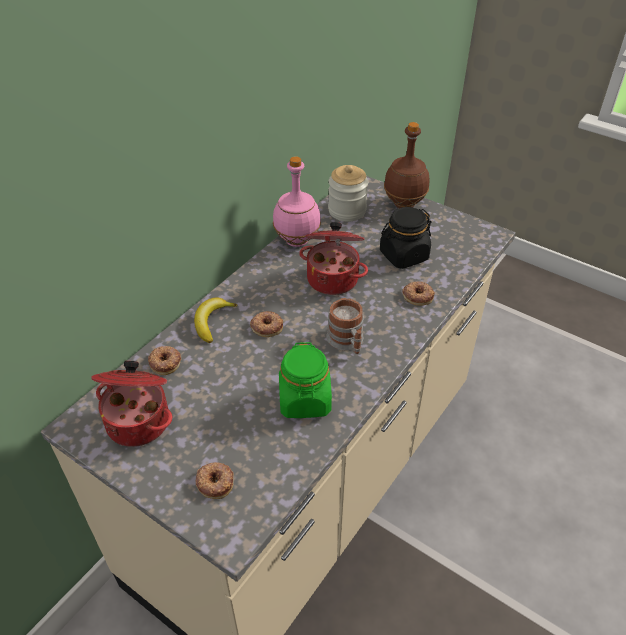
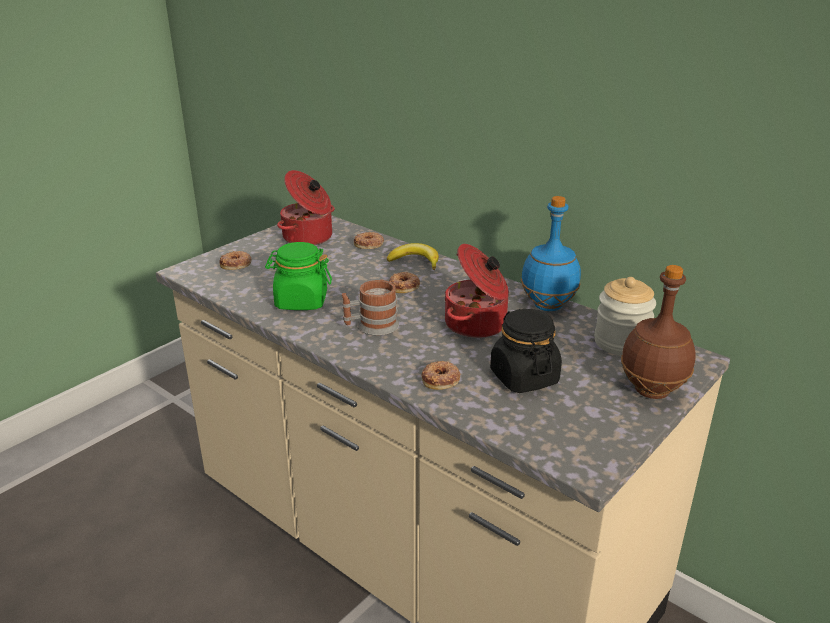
camera: 95 degrees right, 15 degrees down
(297, 240) = (548, 306): pink bottle -> blue bottle

